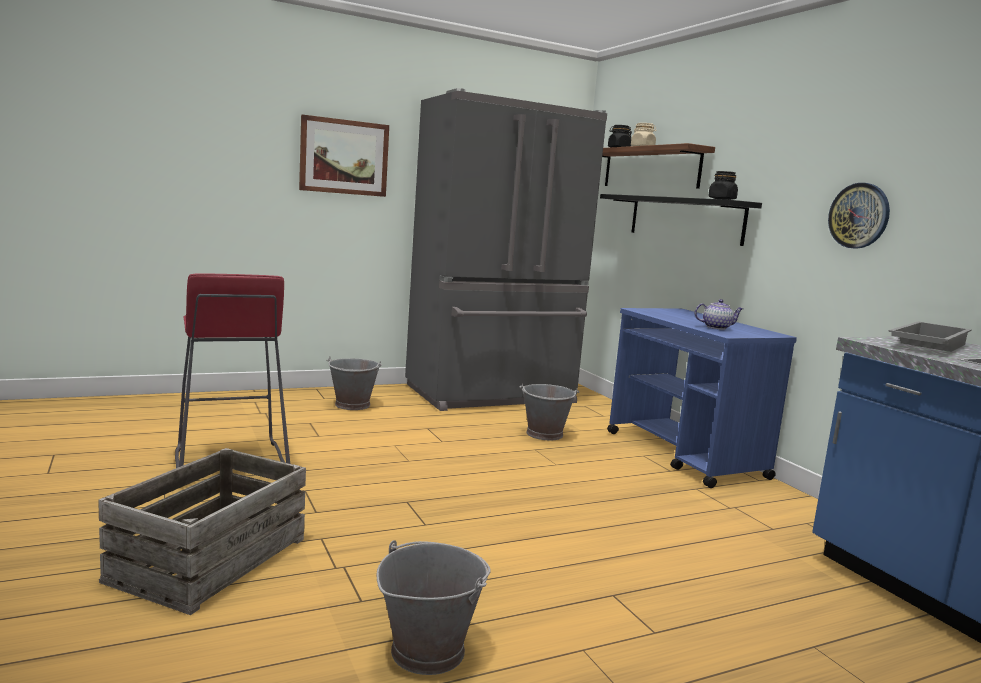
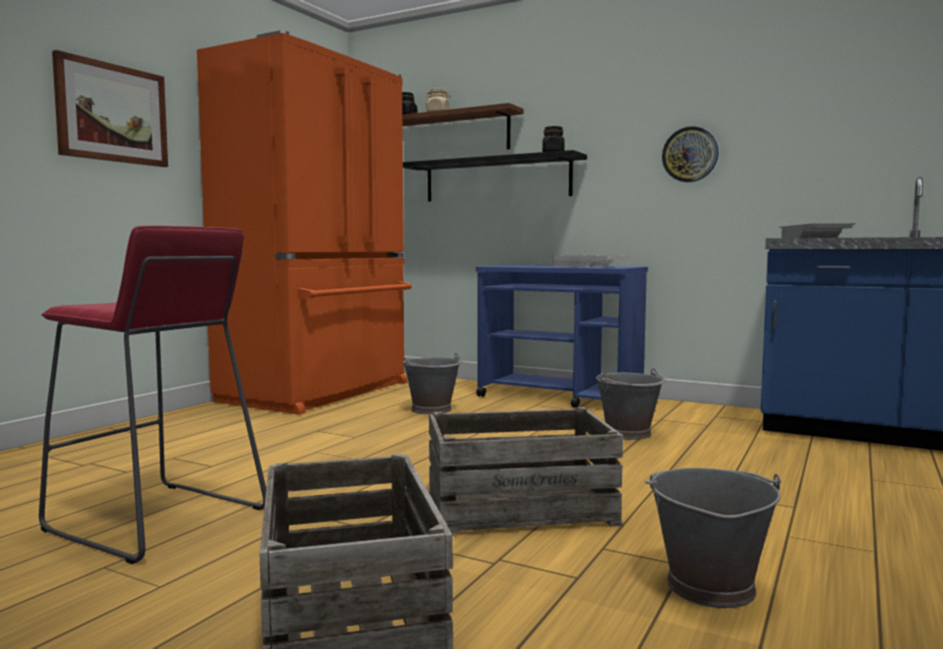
camera: 35 degrees left, 5 degrees down
(353, 405) = (190, 431): grey bucket -> grey bucket (628, 433)
(433, 537) = (519, 507): none -> crate
(492, 395) = (320, 393): grey fridge -> orange fridge
(716, 327) = (588, 266): teapot -> white tray

